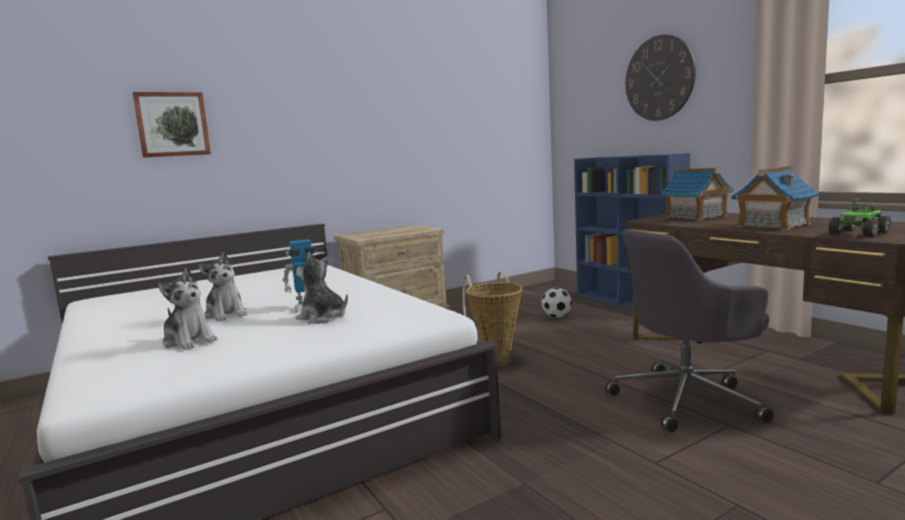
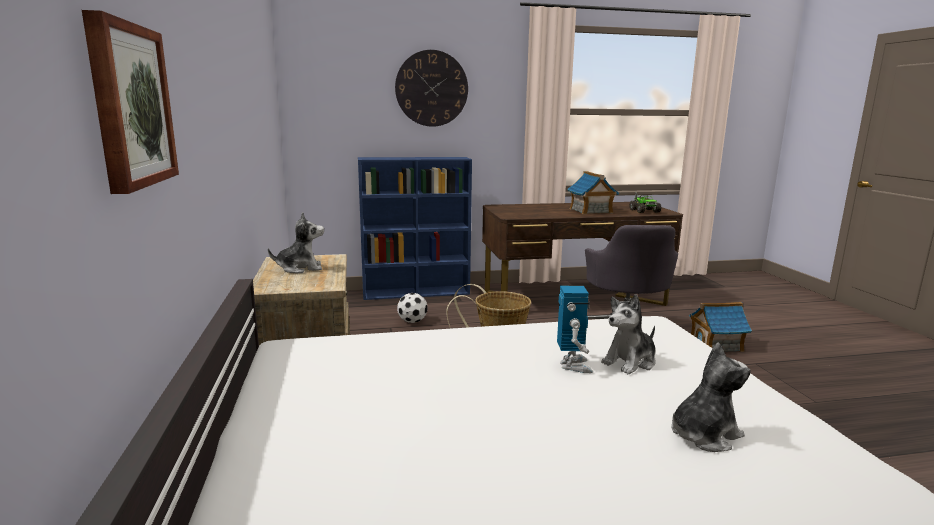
camera: 70 degrees left, 5 degrees up
(226, 314) = (572, 413): plush toy -> plush toy (300, 268)
(696, 217) = (521, 209): toy house -> toy house (716, 344)

